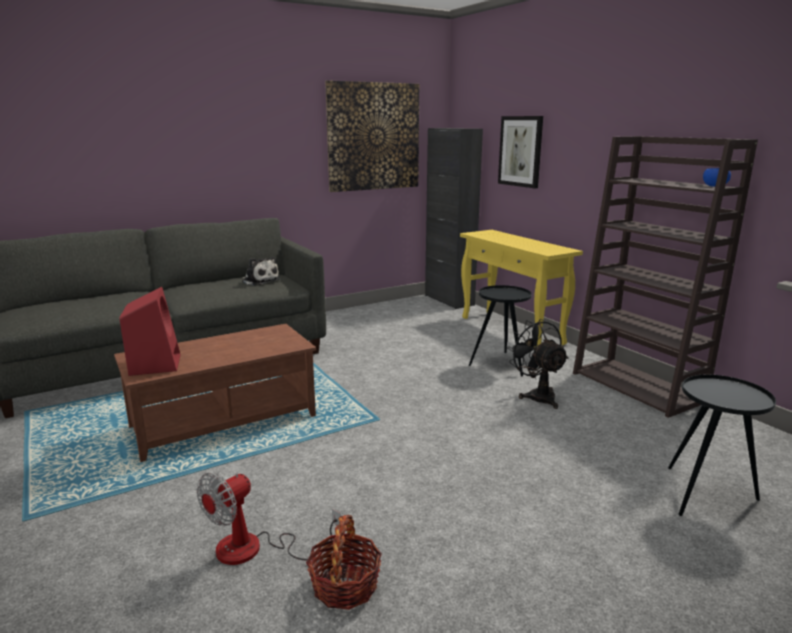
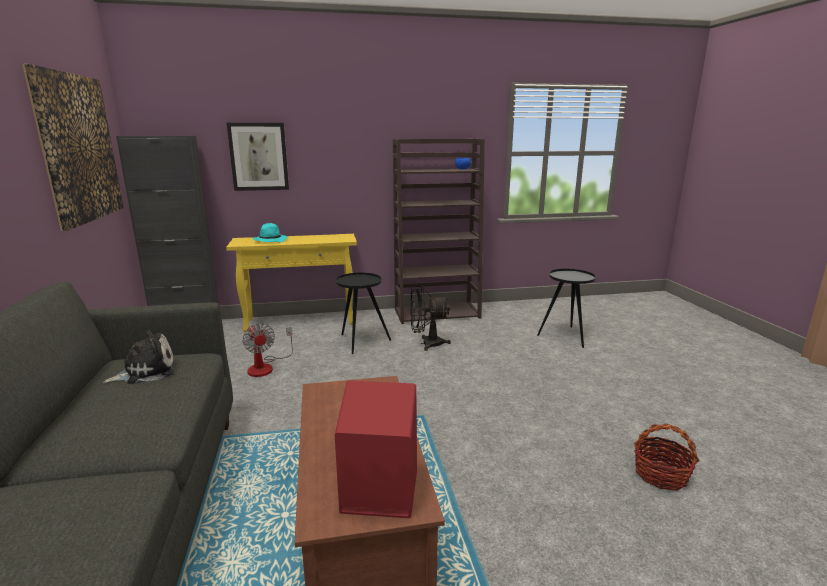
camera: 70 degrees left, 0 degrees up
(255, 549) = (621, 519): fan -> fan (266, 366)
(501, 237) = (270, 240): none -> turquoise hat

